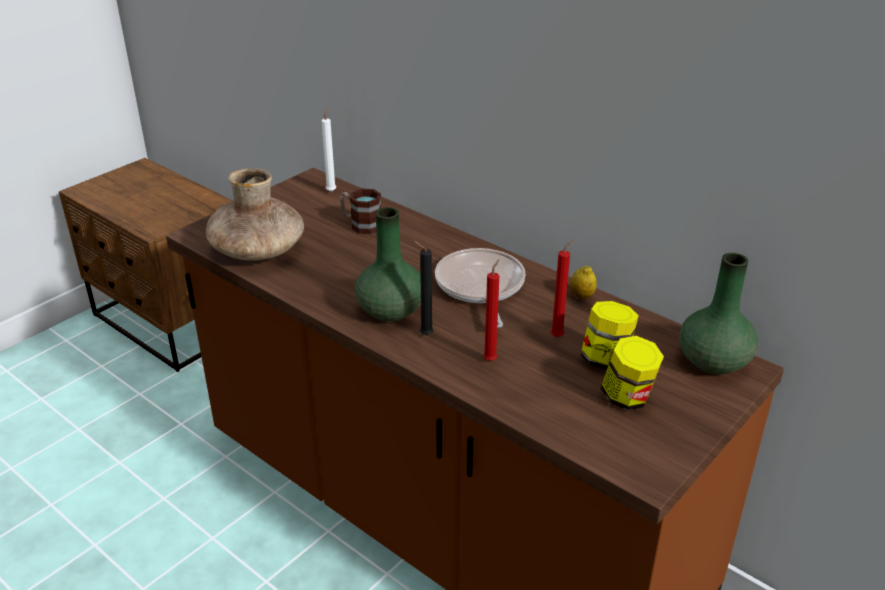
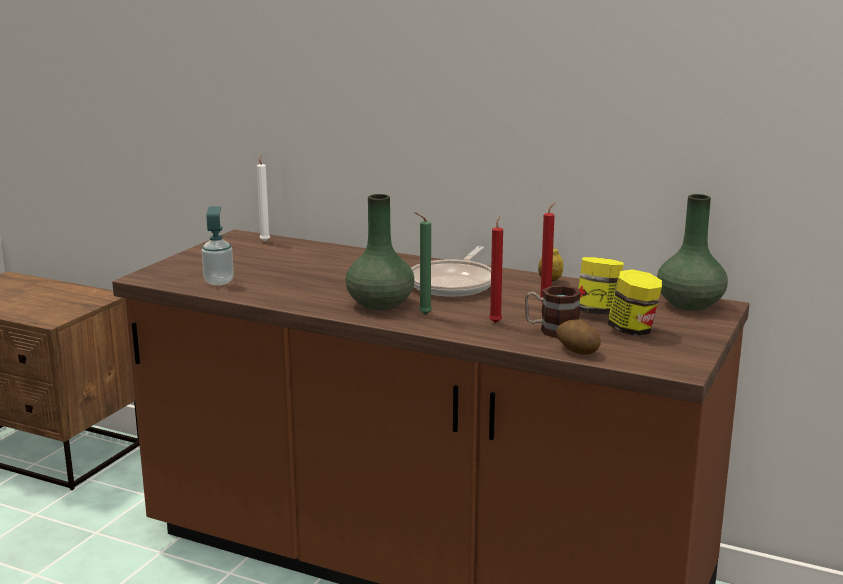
camera: 15 degrees left, 15 degrees down
(258, 251) = (219, 282): brown vase -> soap dispenser
(361, 224) = (310, 258): mug -> mug (551, 330)
(424, 335) = (423, 314): black candle -> green candle
(480, 287) = (454, 283): frying pan -> frying pan turned 135 degrees counterclockwise
(551, 423) = (576, 350): none -> potato

